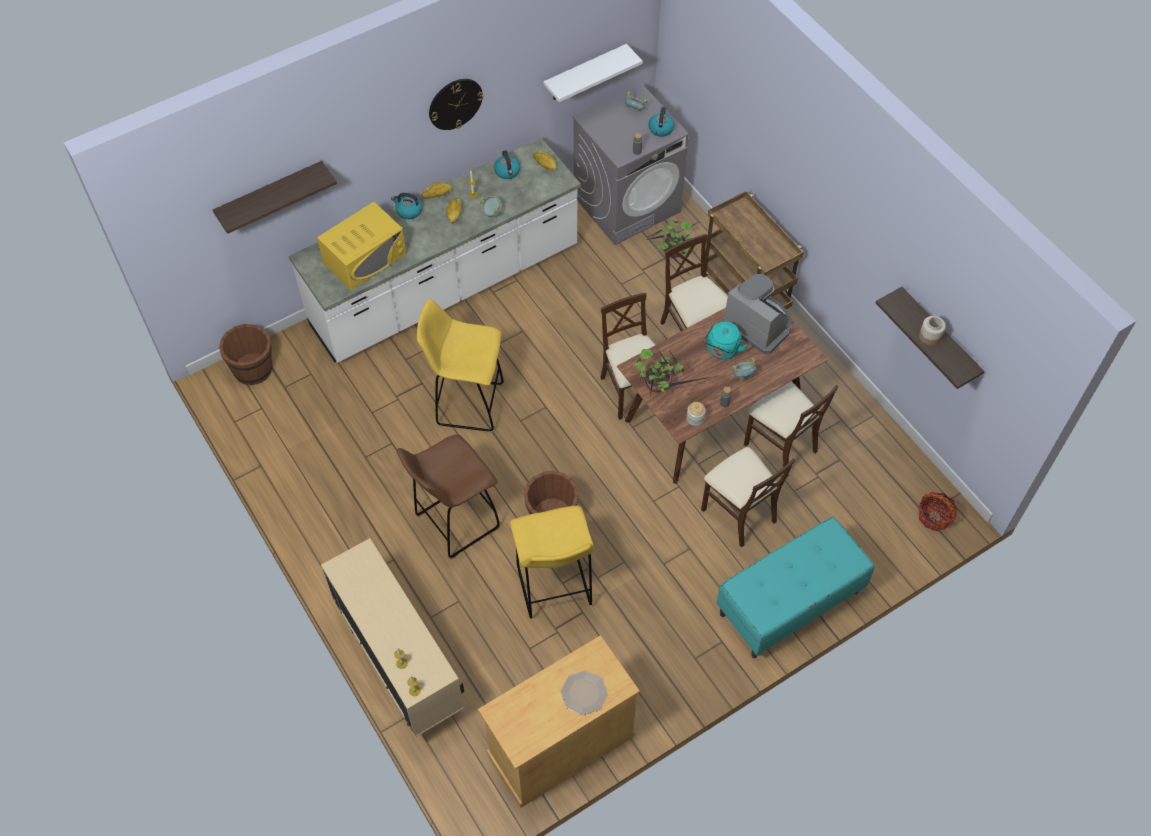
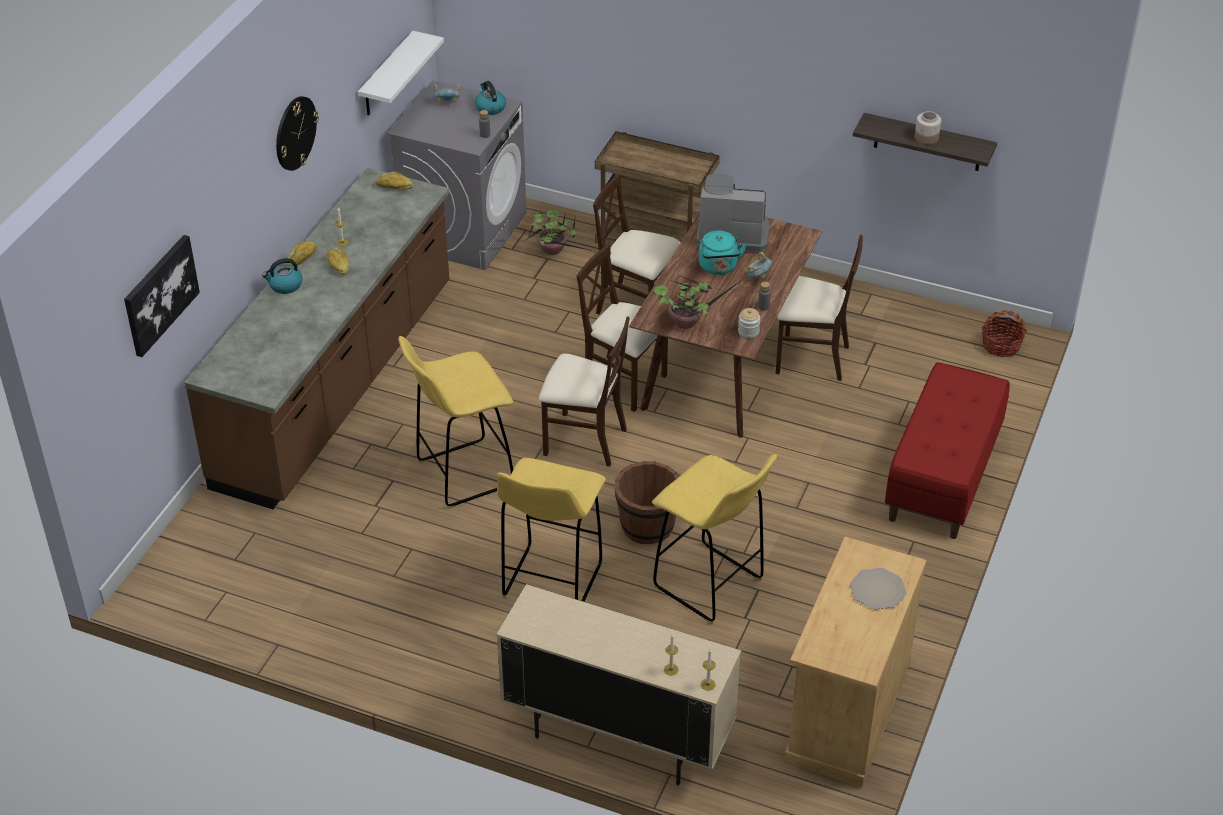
camera: 35 degrees left, 15 degrees down
(253, 369) = (181, 561): brown bucket -> none
(270, 195) = (160, 294): shelf -> picture
(365, 258) = (277, 345): yellow microwave -> none
(446, 288) = (337, 386): white counter -> brown counter
(455, 523) = (551, 583): brown stool -> yellow stool
(491, 213) = (379, 249): bowl -> none
(507, 172) = (361, 209): kettle -> none
(739, 513) = (826, 431): beige chair -> beige chair (584, 440)
(789, 603) = (943, 478): turquoise bench -> red bench

